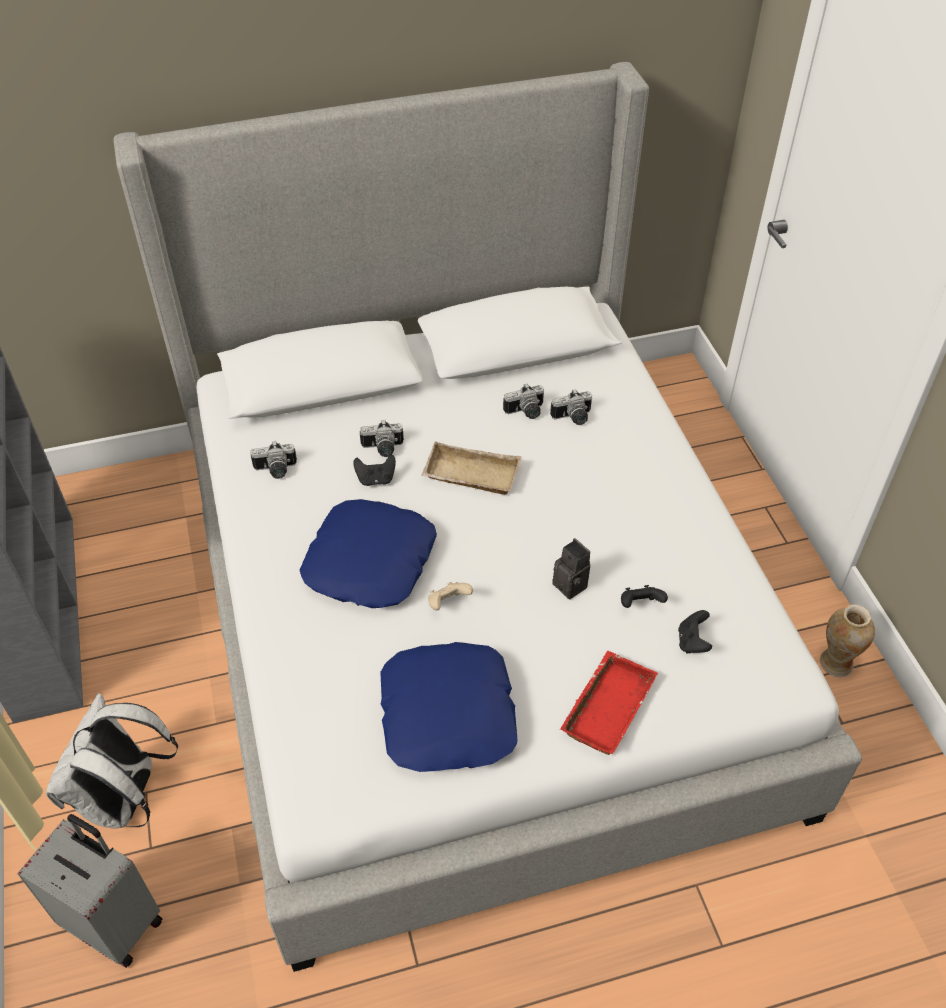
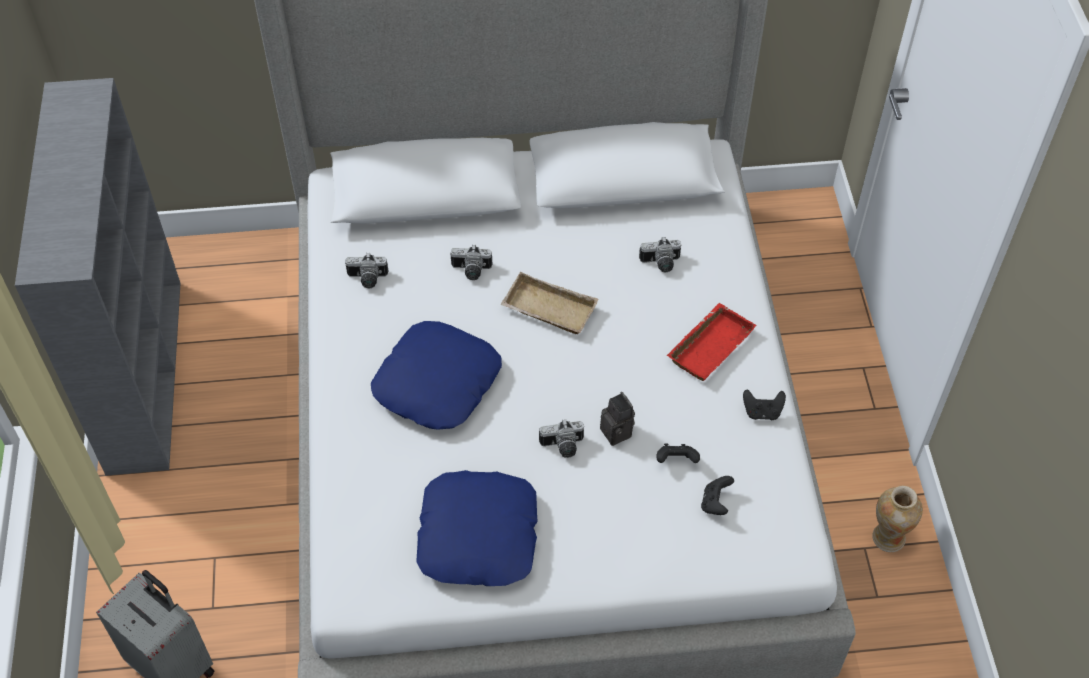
camera: 10 degrees right, 5 degrees up
(126, 800) = (197, 561): white backpack -> none
(376, 479) = (458, 301): black game controller -> black game controller (762, 412)
(448, 603) = (500, 433): beige game controller -> none
(526, 412) = (616, 251): camera -> camera (563, 447)
(606, 705) = (621, 549): red tray -> red tray (709, 345)

